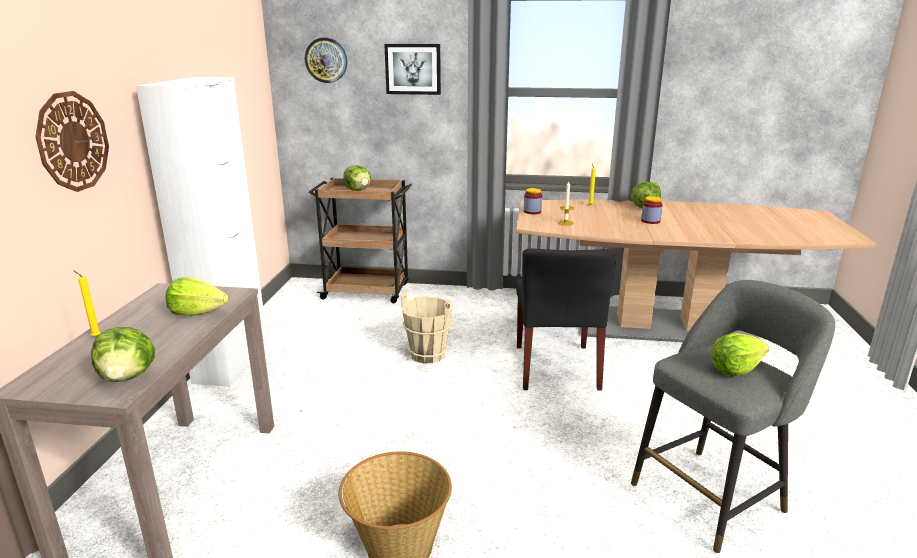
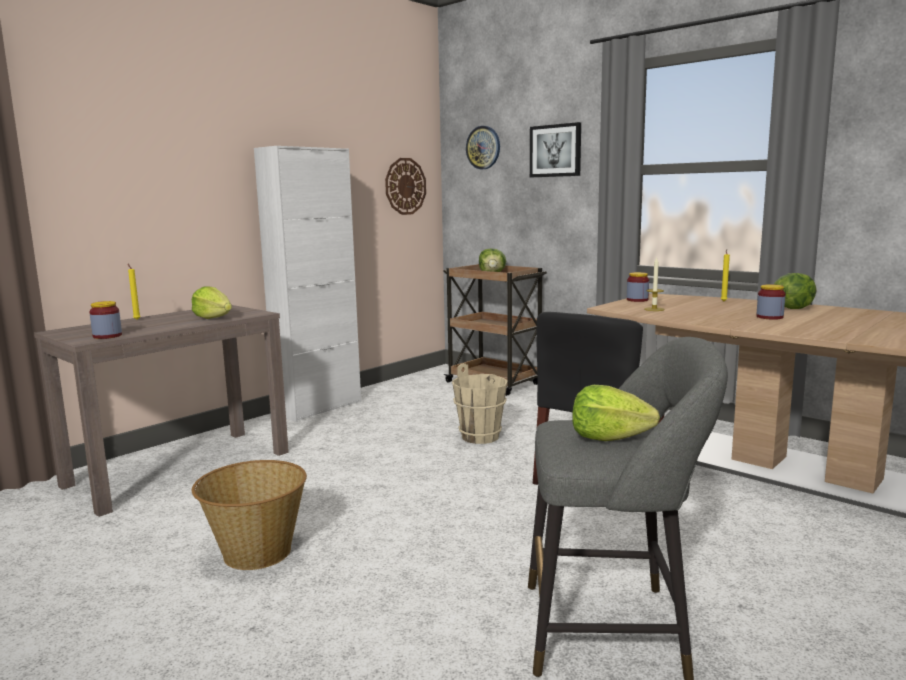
camera: 35 degrees right, 10 degrees down
(72, 141) = (181, 181): wall clock -> wall clock (405, 186)
(128, 377) = (107, 336): lettuce -> jar

